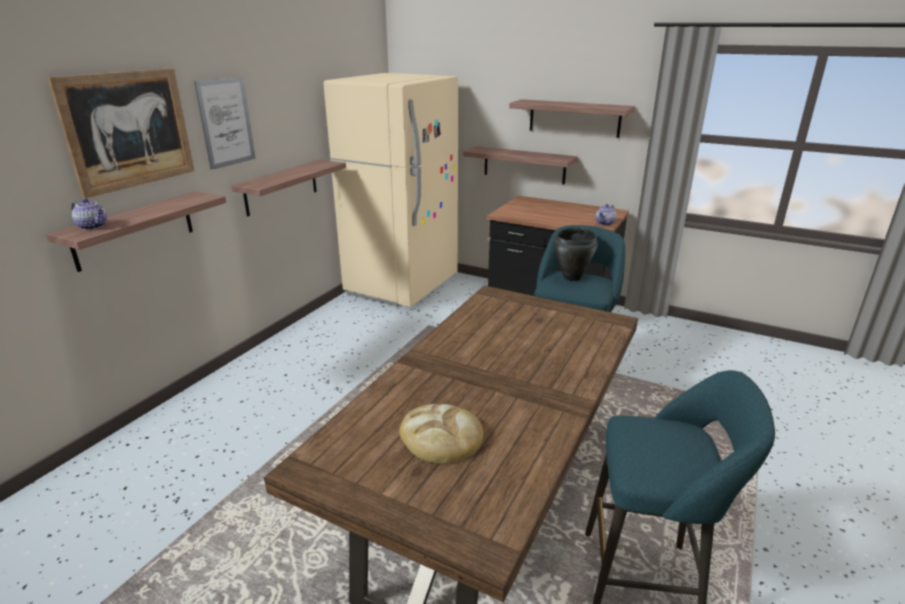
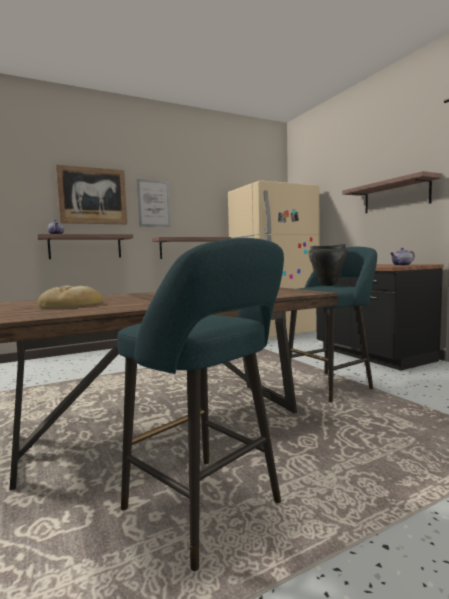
camera: 35 degrees right, 20 degrees down
(524, 165) = (363, 240): shelf -> none

